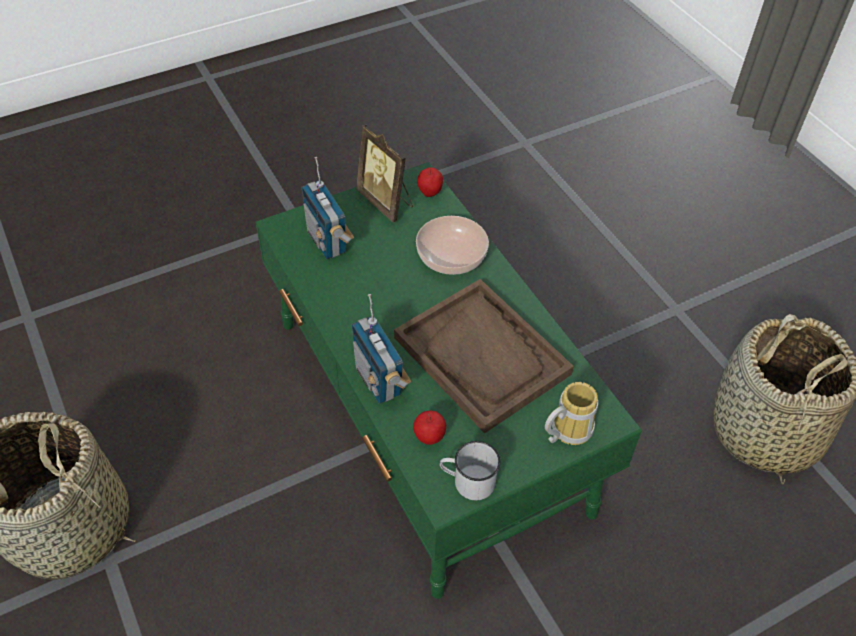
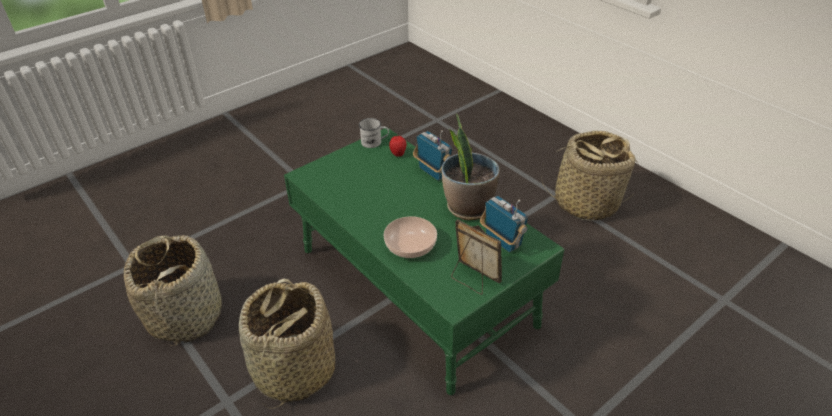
camera: 170 degrees right, 10 degrees down
(350, 302) = (468, 207): none -> potted plant
(429, 194) = (441, 292): apple -> none
(482, 356) = (377, 192): brown tray -> none
(565, 430) = (326, 167): mug -> none
(602, 330) = (293, 370): none -> basket

